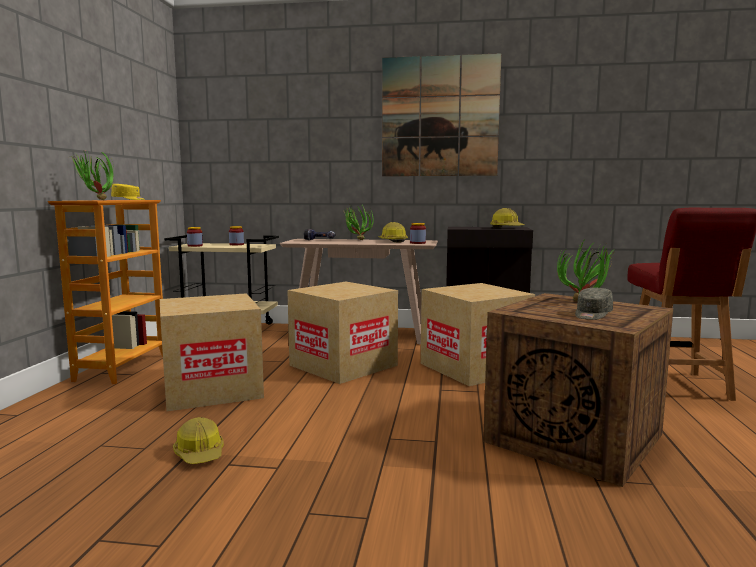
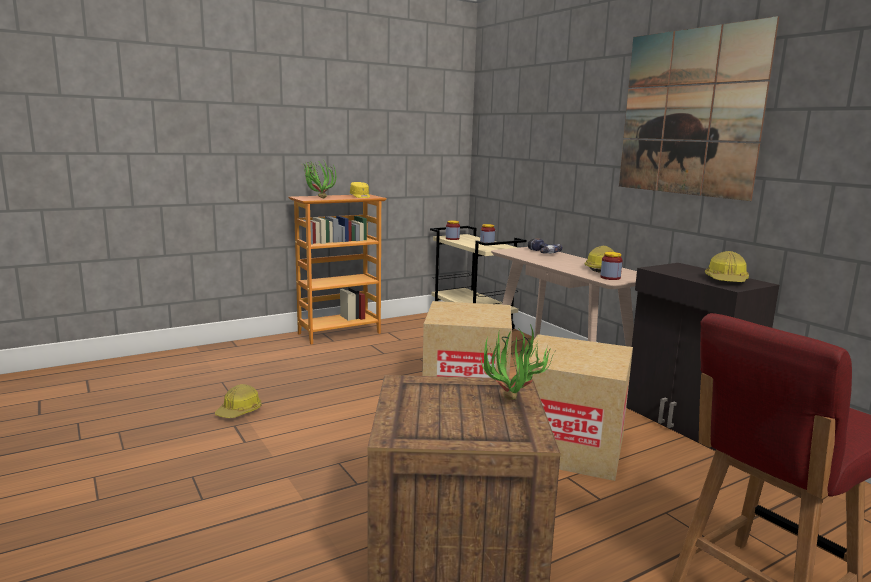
camera: 50 degrees right, 5 degrees up
(212, 389) = (343, 371): cardboard box -> none
(356, 240) = (576, 259): potted plant -> none
(592, 314) = (439, 416): grey cap -> none

